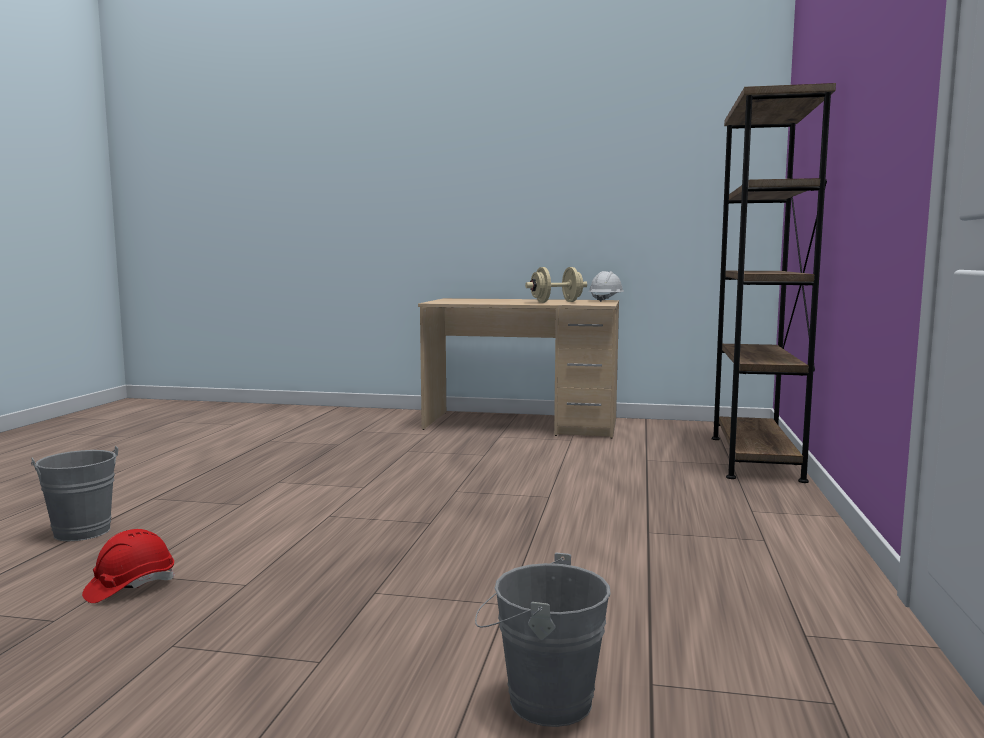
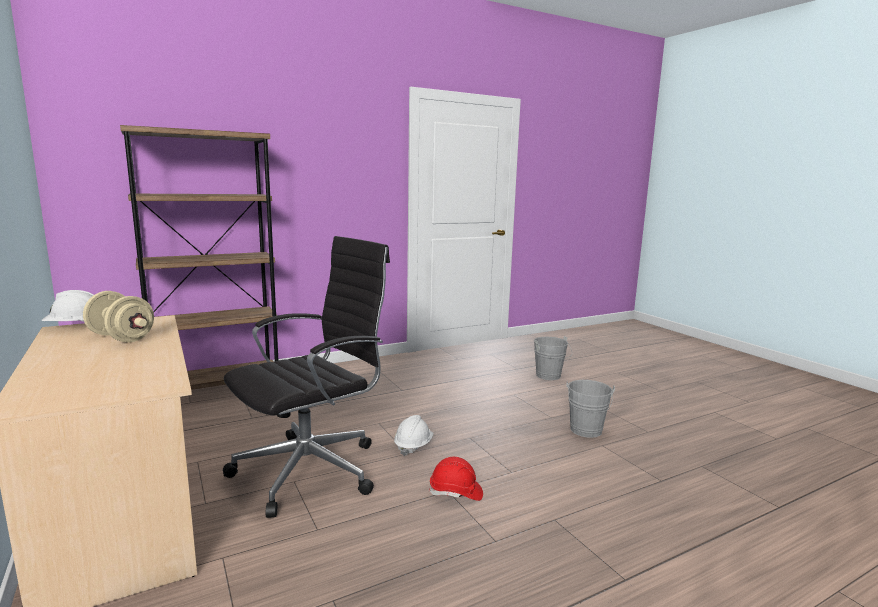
camera: 130 degrees left, 5 degrees up
(81, 530) = (697, 552): grey bucket -> grey bucket (586, 432)
(130, 587) = (661, 470): red hard hat -> red hard hat (456, 492)
(464, 496) = (413, 446): none -> white hard hat
(492, 461) = (312, 469): none -> black office chair

